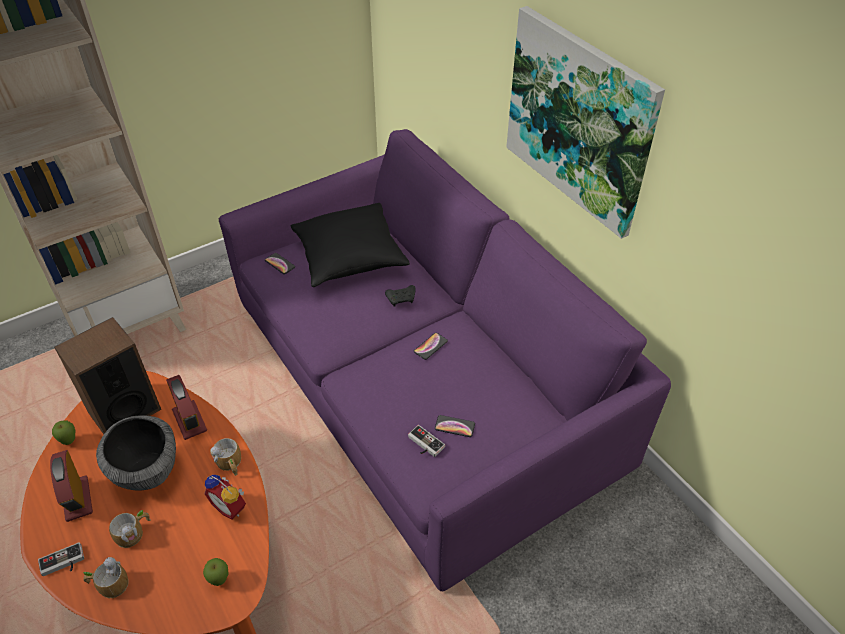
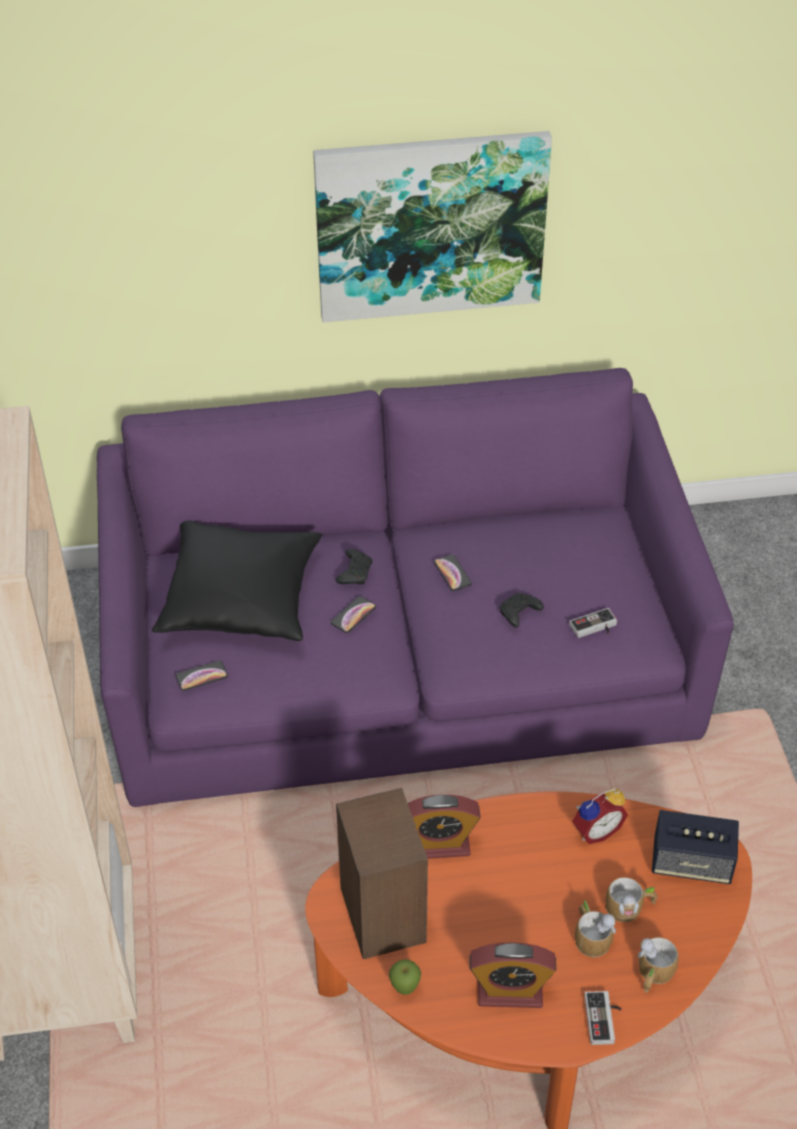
camera: 65 degrees left, 0 degrees up
(147, 473) = (504, 906): bowl -> none
(219, 580) = (691, 862): apple -> speaker
(230, 464) = (531, 817): mug -> mug (630, 908)
(412, 395) = (518, 614): none -> black game controller
(454, 426) = (584, 593): phone -> phone (353, 615)

